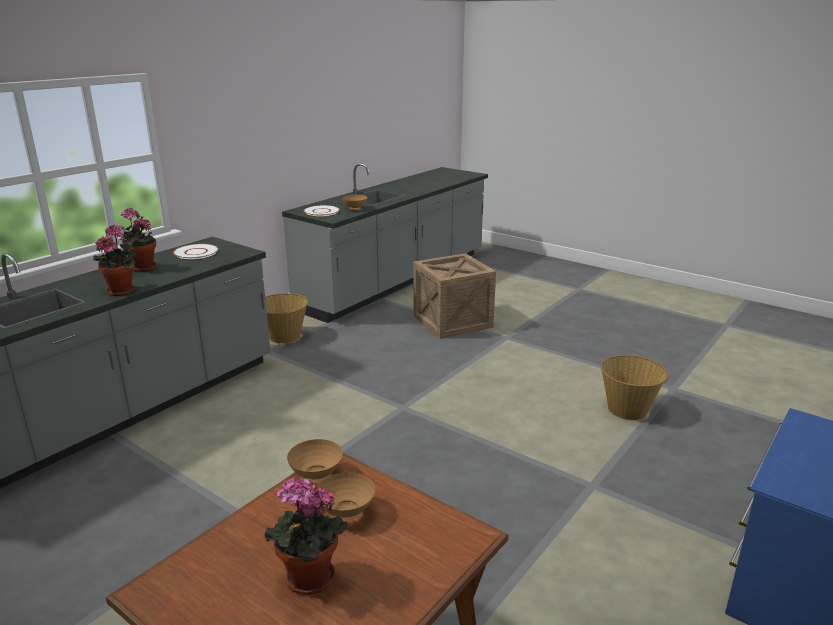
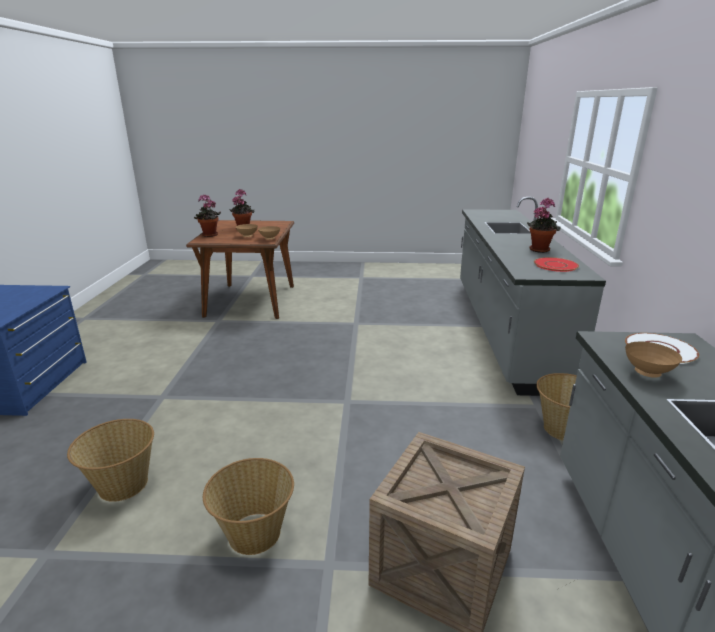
camera: 145 degrees right, 0 degrees up
(123, 290) = (498, 239): potted plant -> potted plant (209, 235)
(196, 252) = (555, 265): white plate -> red plate
(539, 358) = (254, 534): none -> basket

